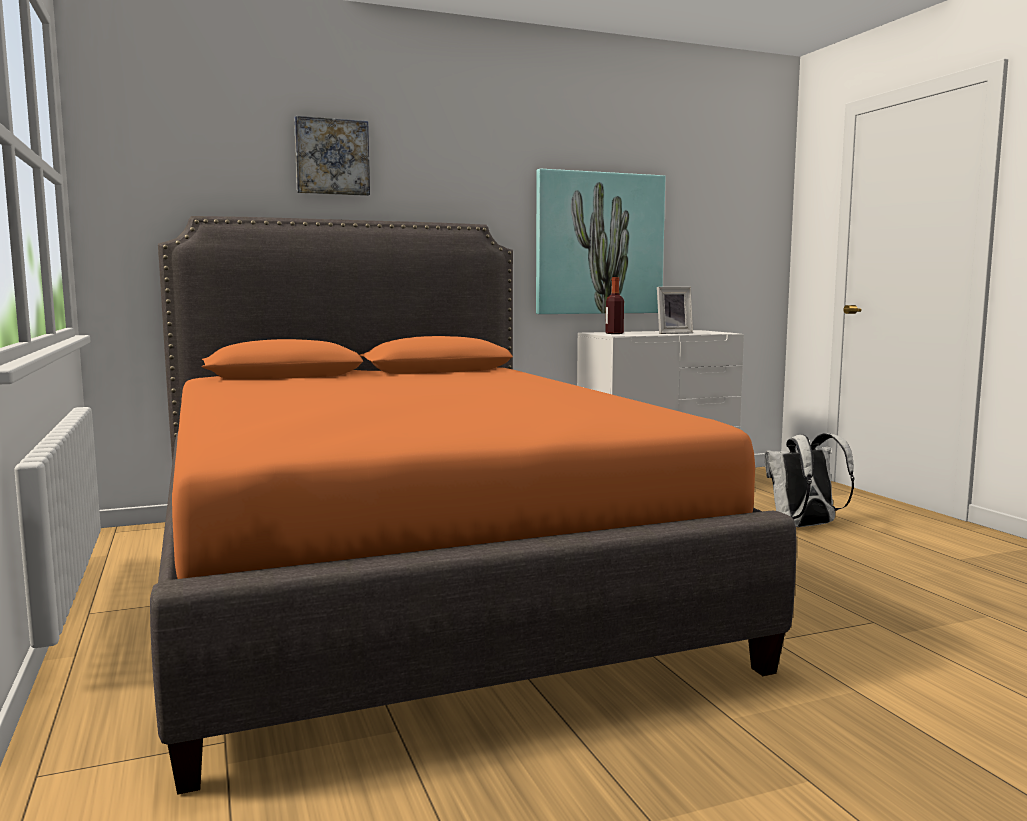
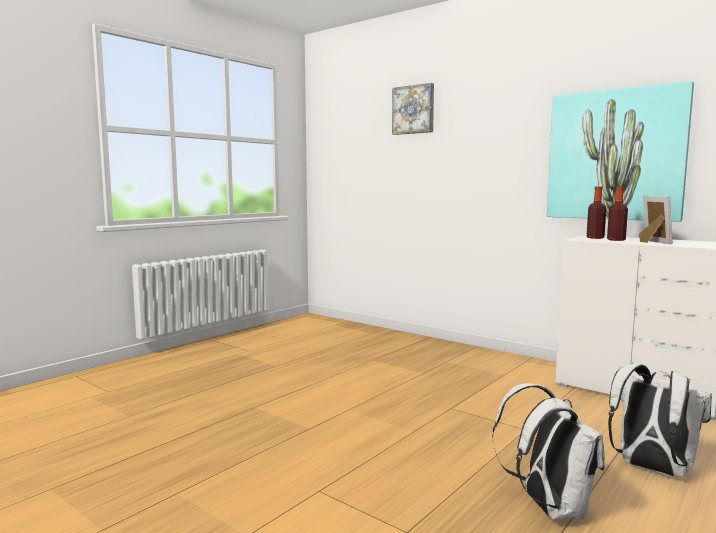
camera: 60 degrees right, 0 degrees up
(409, 579) = (312, 373): orange bed -> none
(640, 333) = (616, 240): none -> bottle
(672, 333) = (652, 242): picture frame -> picture frame turned 135 degrees counterclockwise
(850, 568) = (548, 507): none -> white backpack

